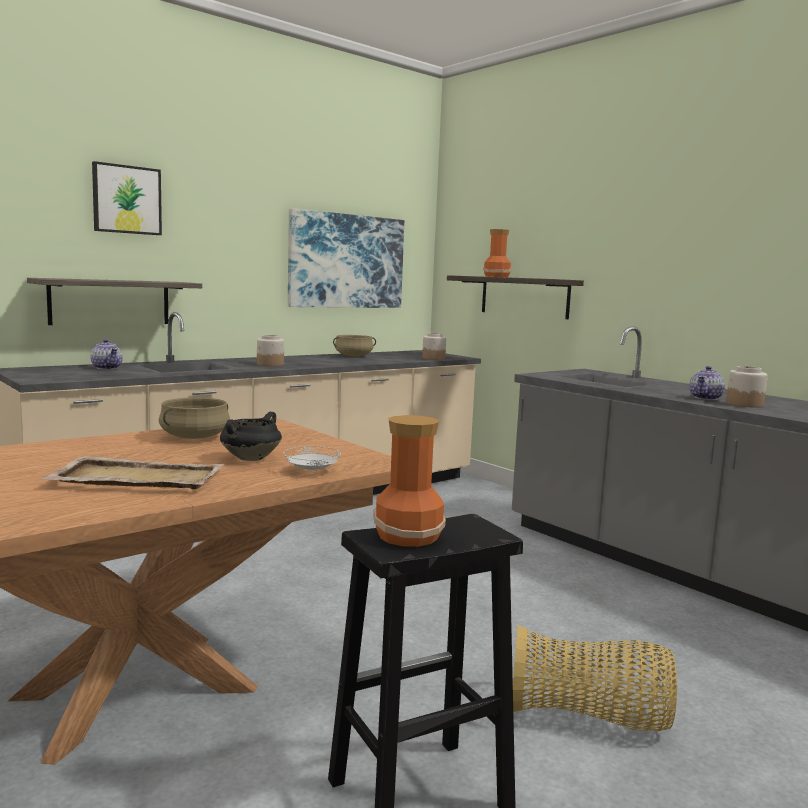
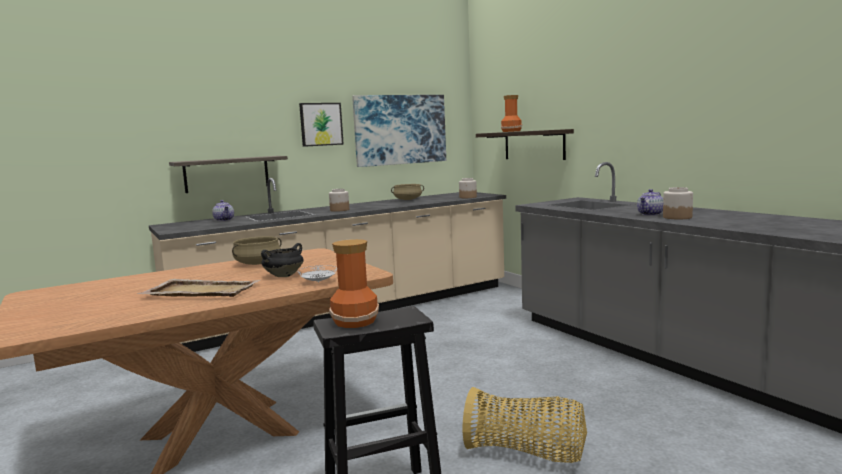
camera: 10 degrees right, 0 degrees up
(126, 199) = (233, 102): picture -> picture (321, 124)

